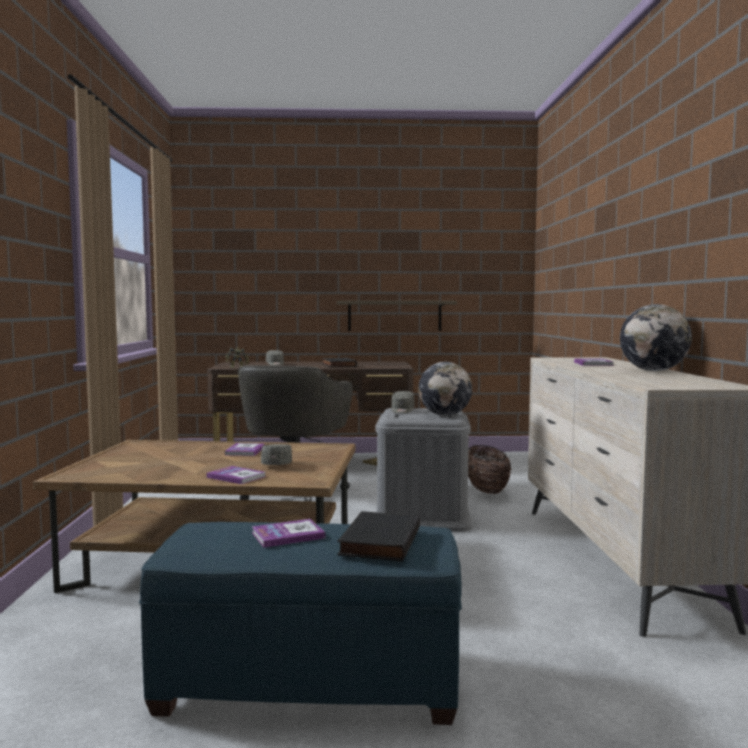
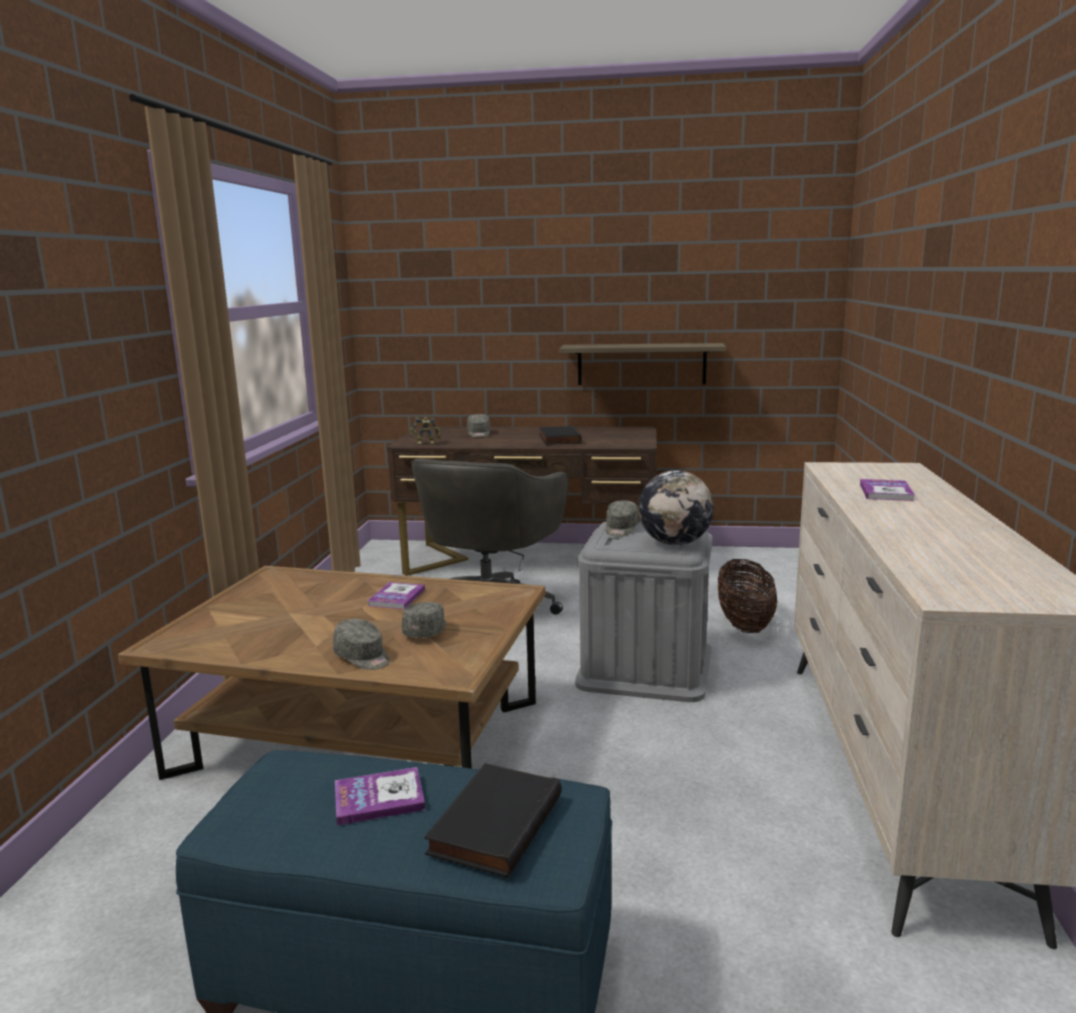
camera: 10 degrees right, 10 degrees up
(236, 477) = (363, 657): book -> grey cap
(653, 371) = (969, 525): globe -> none

